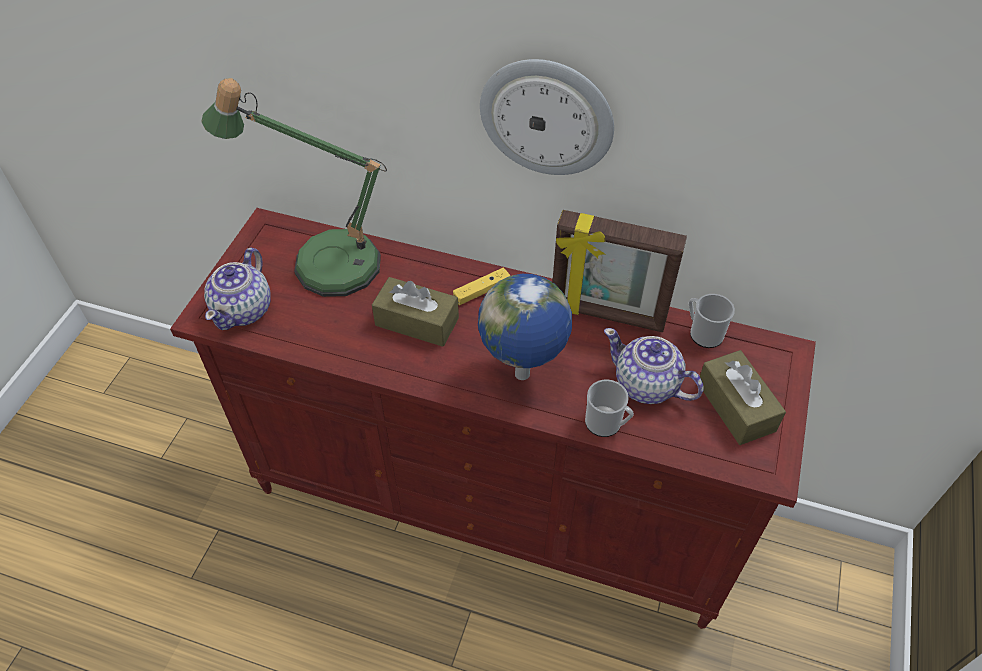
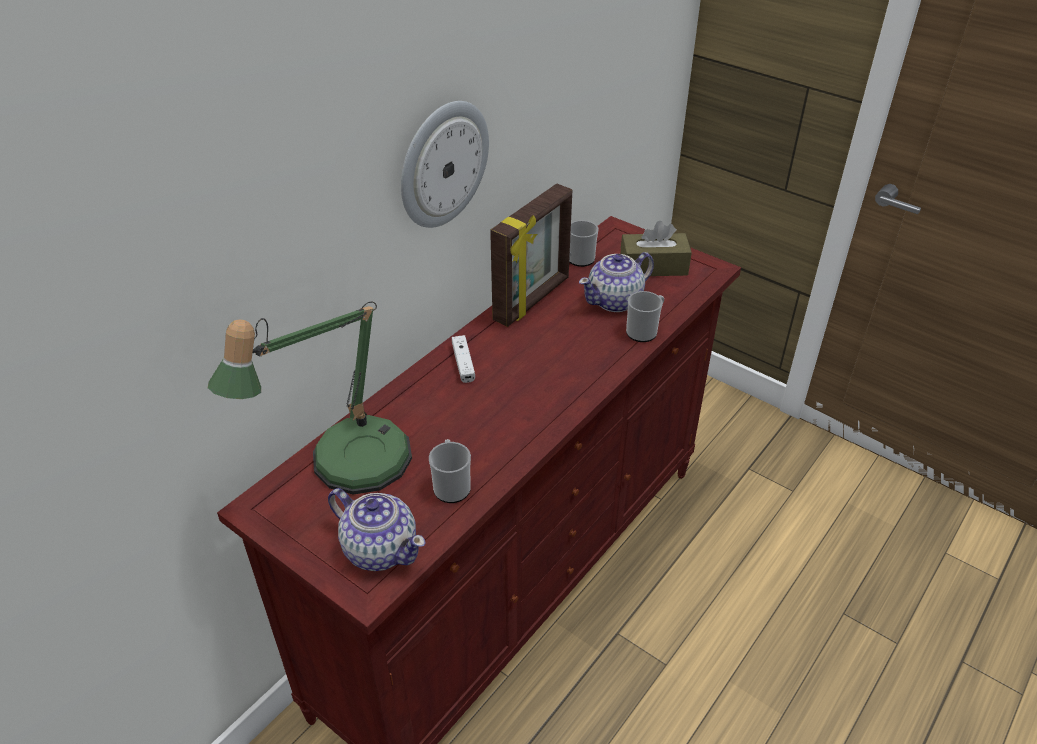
camera: 70 degrees left, 10 degrees down
(323, 332) = (451, 485): none -> mug
(417, 322) = (476, 414): brown tissue box -> none
(481, 291) = (463, 363): yellow game controller -> white game controller
(523, 376) = (575, 363): globe -> none

